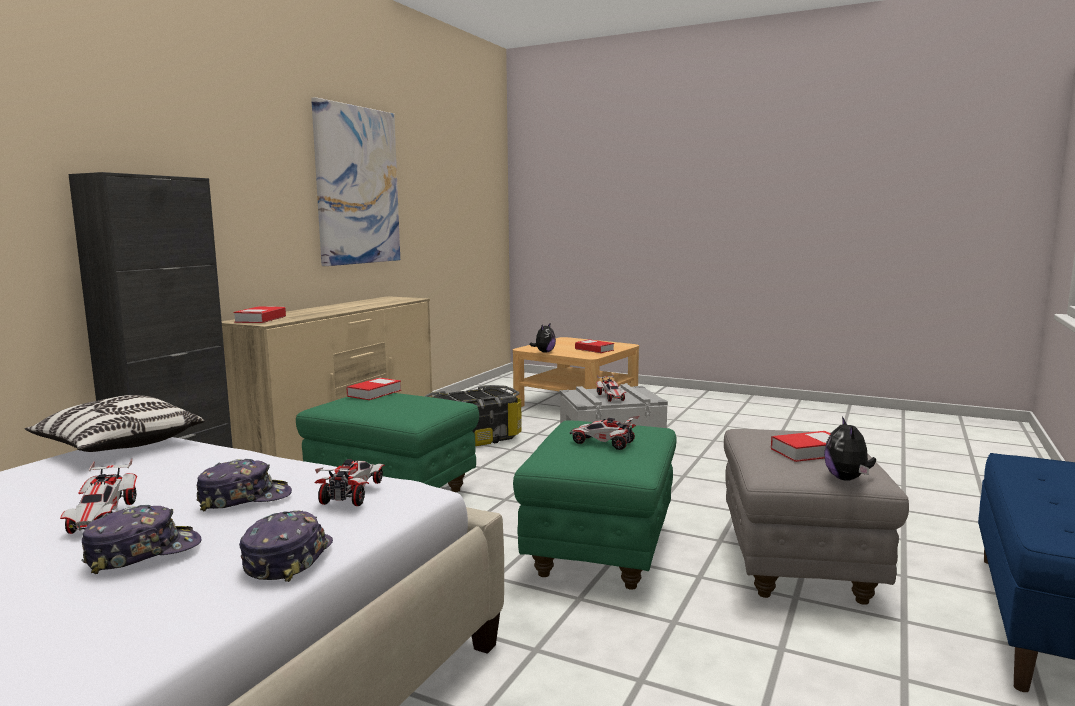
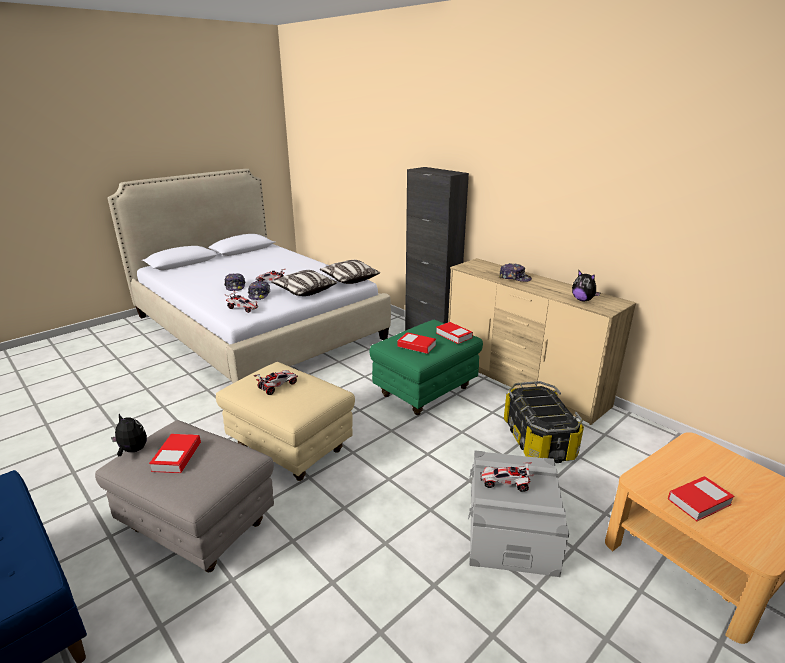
camera: 110 degrees right, 15 degrees up
(205, 469) = (304, 291): none -> pillow
(260, 319) = (480, 266): book -> book (416, 346)
(287, 558) = (208, 301): cap -> cap (514, 278)
(357, 186) = (628, 191): picture -> none
(544, 352) = (669, 451): plush toy -> plush toy (583, 300)
(601, 551) = (289, 449): green ottoman -> beige ottoman

